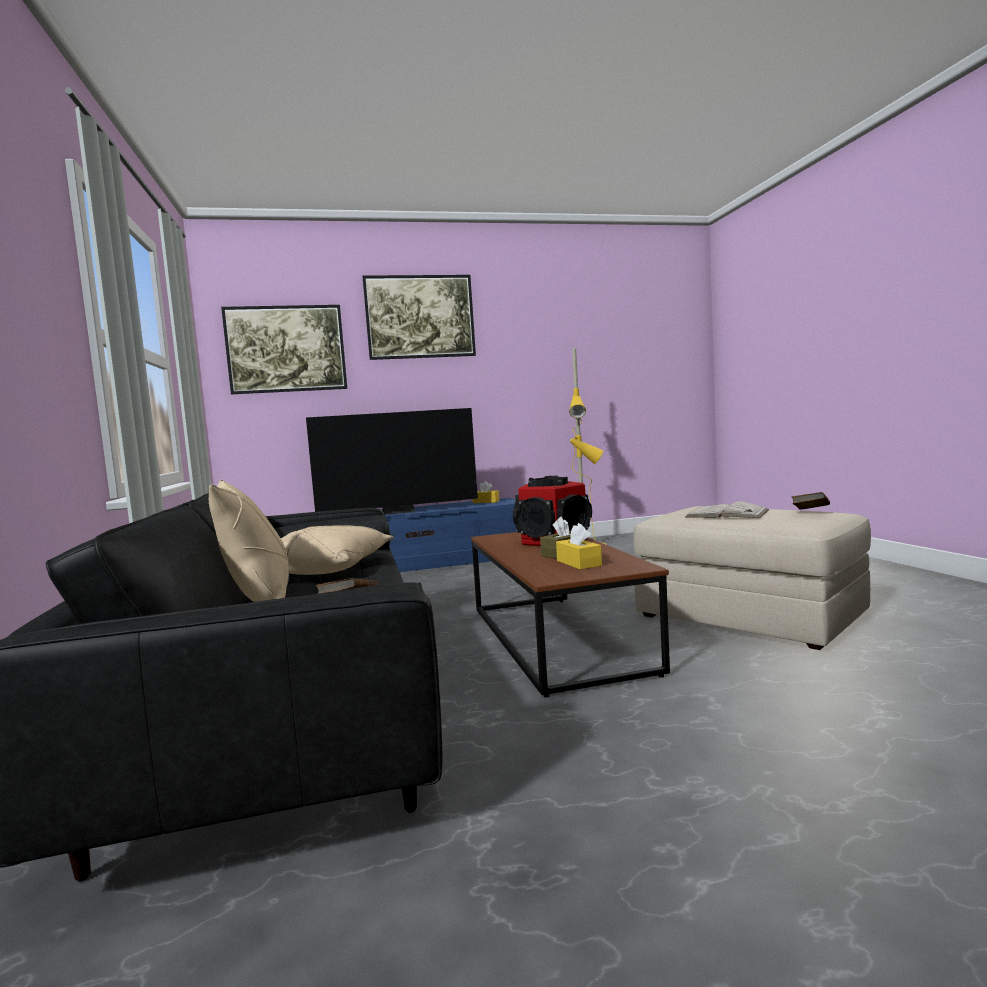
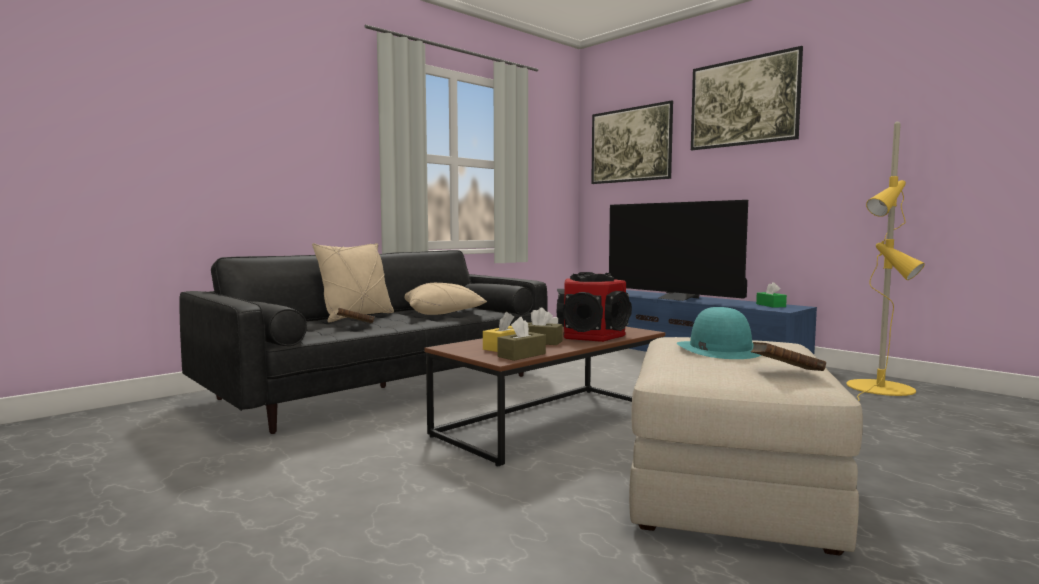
camera: 60 degrees right, 0 degrees up
(486, 502) = (770, 305): yellow tissue box -> green tissue box
(624, 561) = (521, 355): none -> brown tissue box
(727, 513) = (720, 349): white book -> turquoise hat

